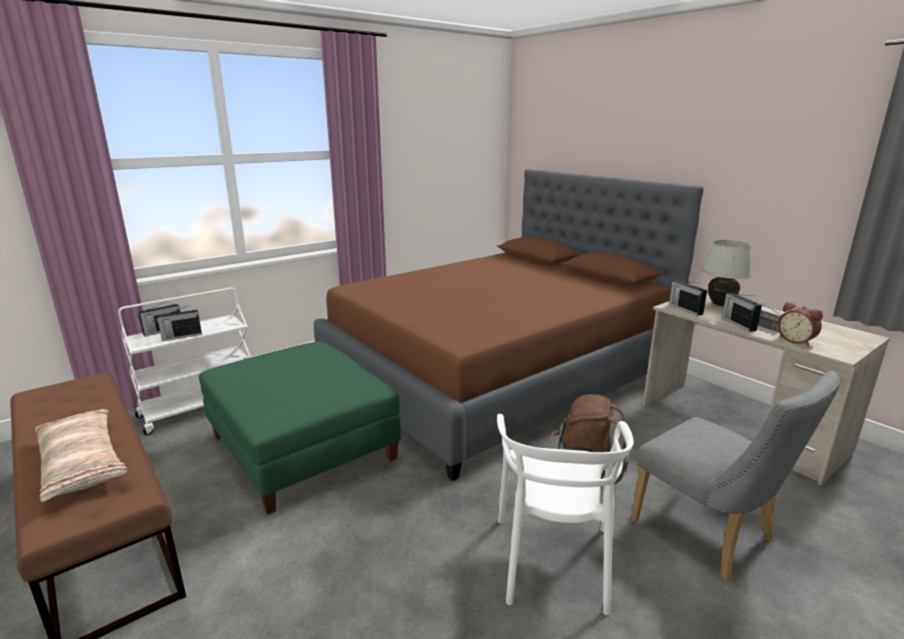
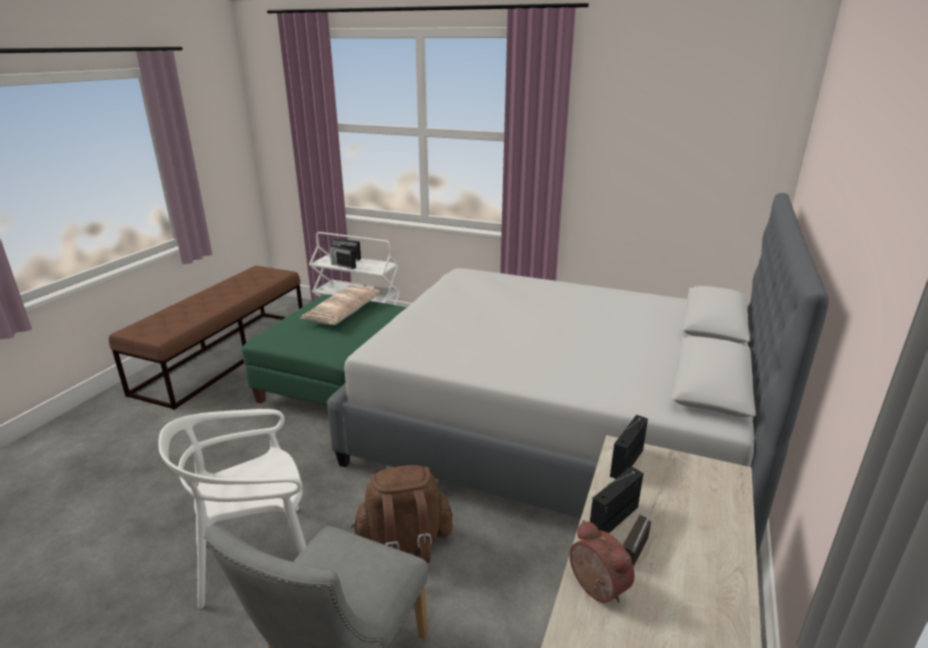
camera: 60 degrees right, 5 degrees up
(82, 463) = (188, 311): pillow -> pillow (344, 313)
(498, 374) = (556, 430): brown bed -> grey bed
(721, 305) = (695, 495): white table lamp -> none
(796, 340) = (595, 589): alarm clock -> alarm clock turned 120 degrees clockwise

